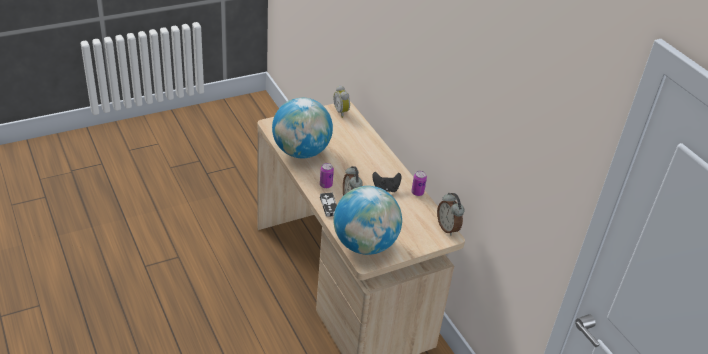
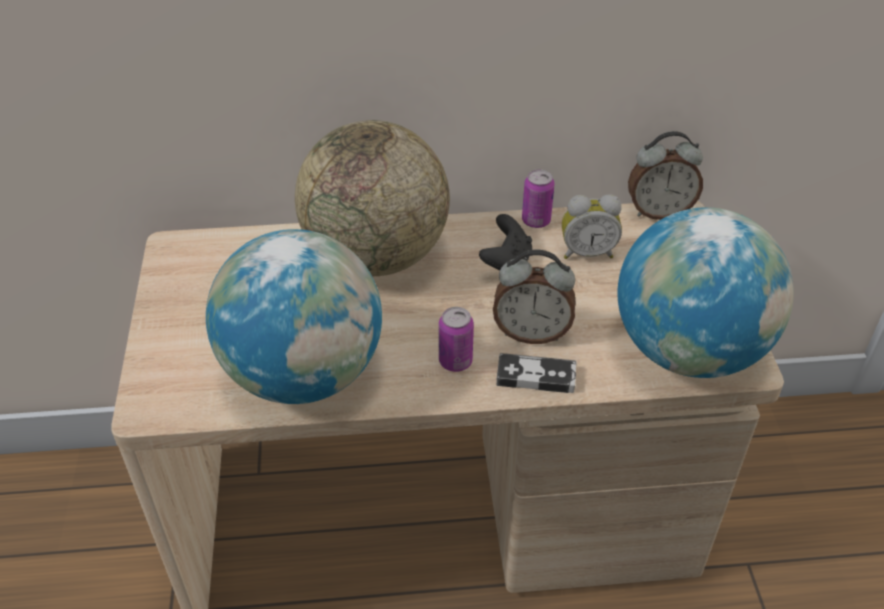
camera: 65 degrees left, 5 degrees up
(342, 112) = (188, 257): alarm clock -> alarm clock (587, 252)
(369, 155) = (376, 256): none -> globe

